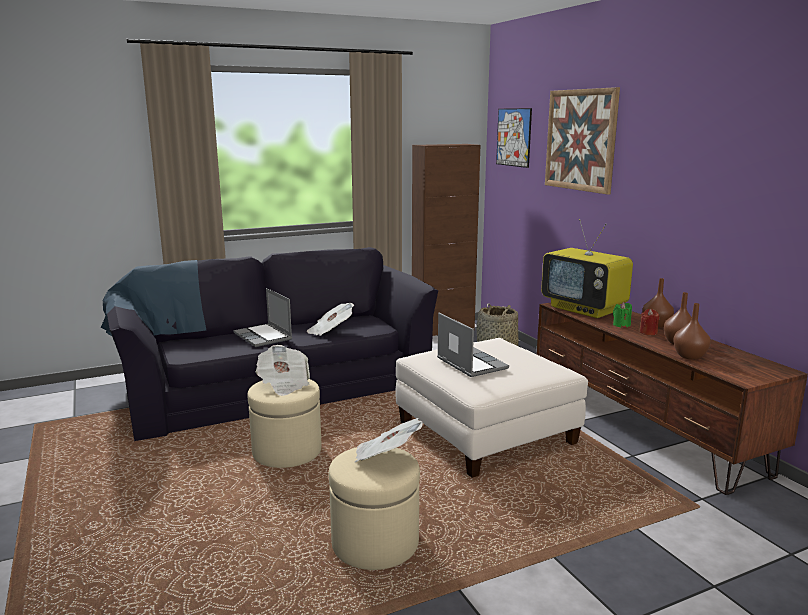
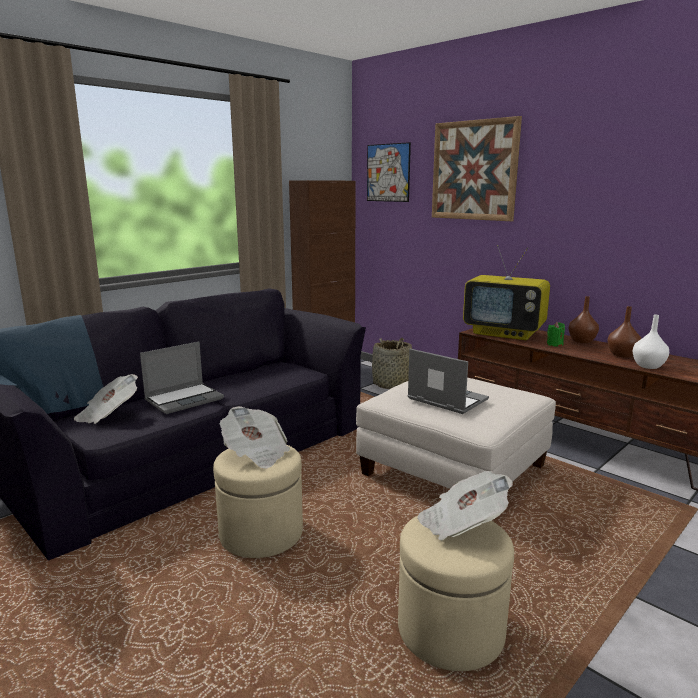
camera: 20 degrees left, 0 degrees up
(264, 337) = (185, 399): laptop -> laptop turned 75 degrees counterclockwise
(330, 331) = (257, 384): newspaper -> newspaper (108, 414)
(648, 332) = (585, 349): red candle -> none
(689, 356) = (647, 366): brown vase -> white vase

